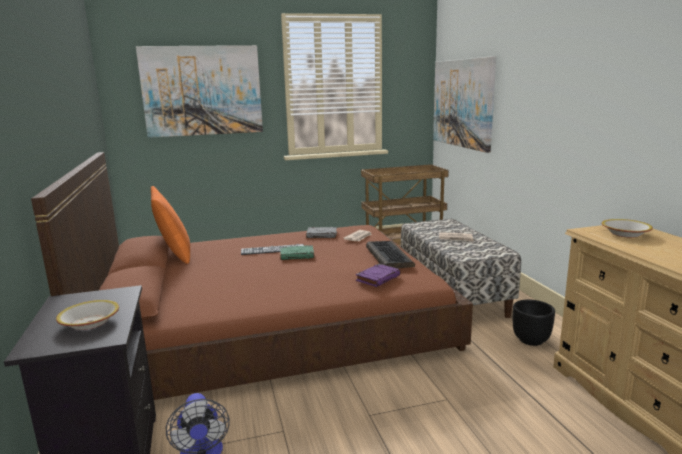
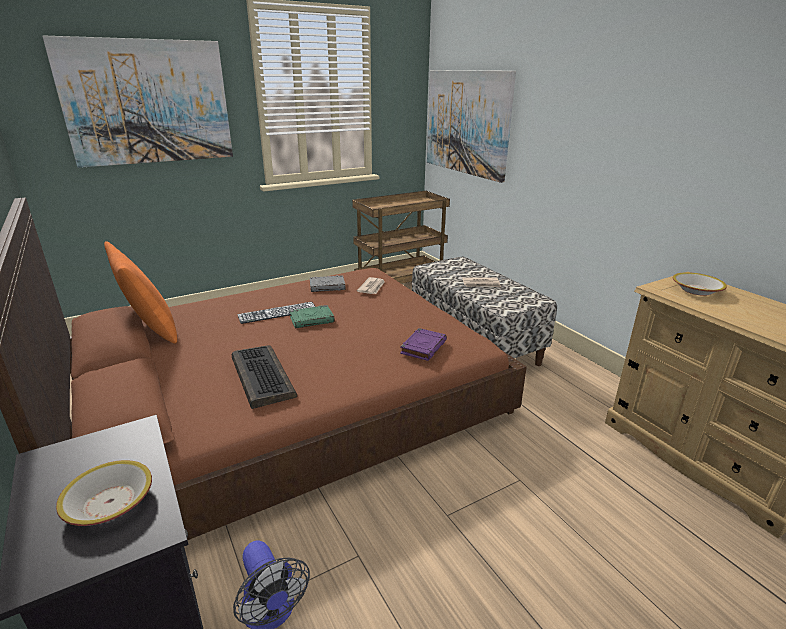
camera: 15 degrees left, 10 degrees up
(388, 256) = (419, 313): keyboard -> keyboard (261, 376)
(531, 340) = (571, 391): black planter -> none

